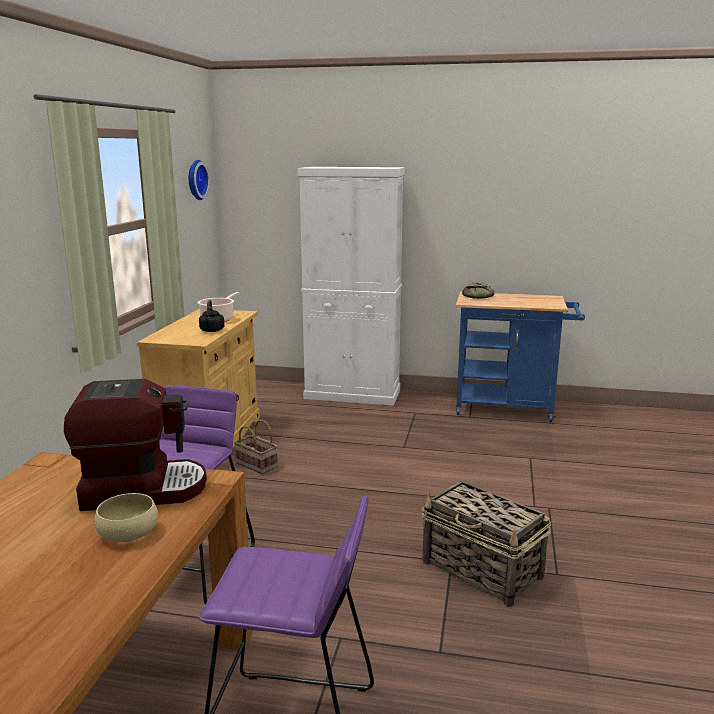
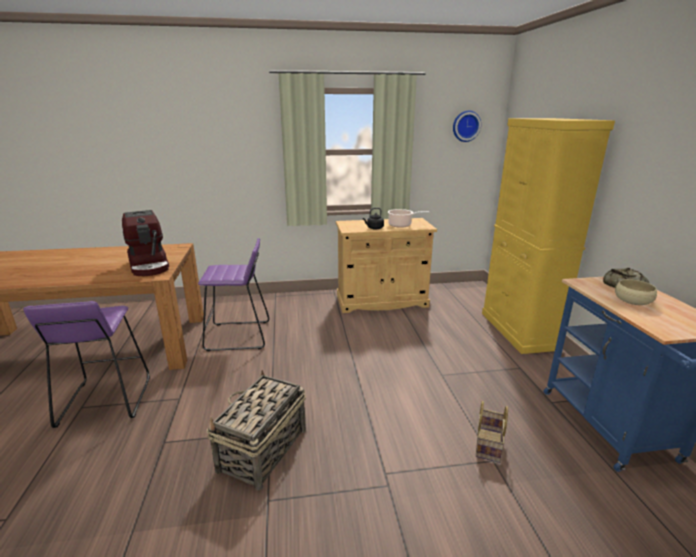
camera: 70 degrees right, 5 degrees up
(128, 533) = (106, 272): beige bowl -> beige bowl (632, 301)
(255, 465) = (361, 323): basket -> basket (487, 443)
(353, 394) = (518, 330): white cabinet -> yellow cabinet

